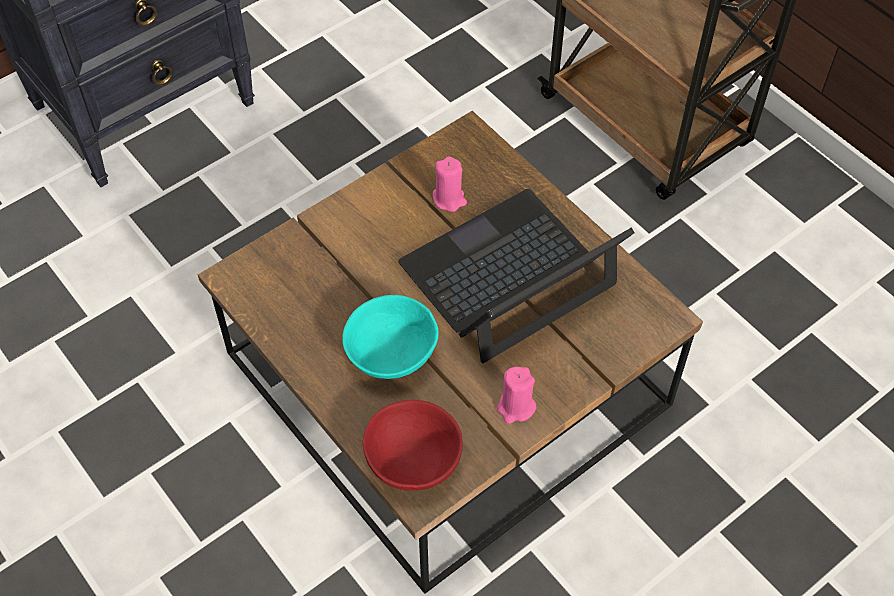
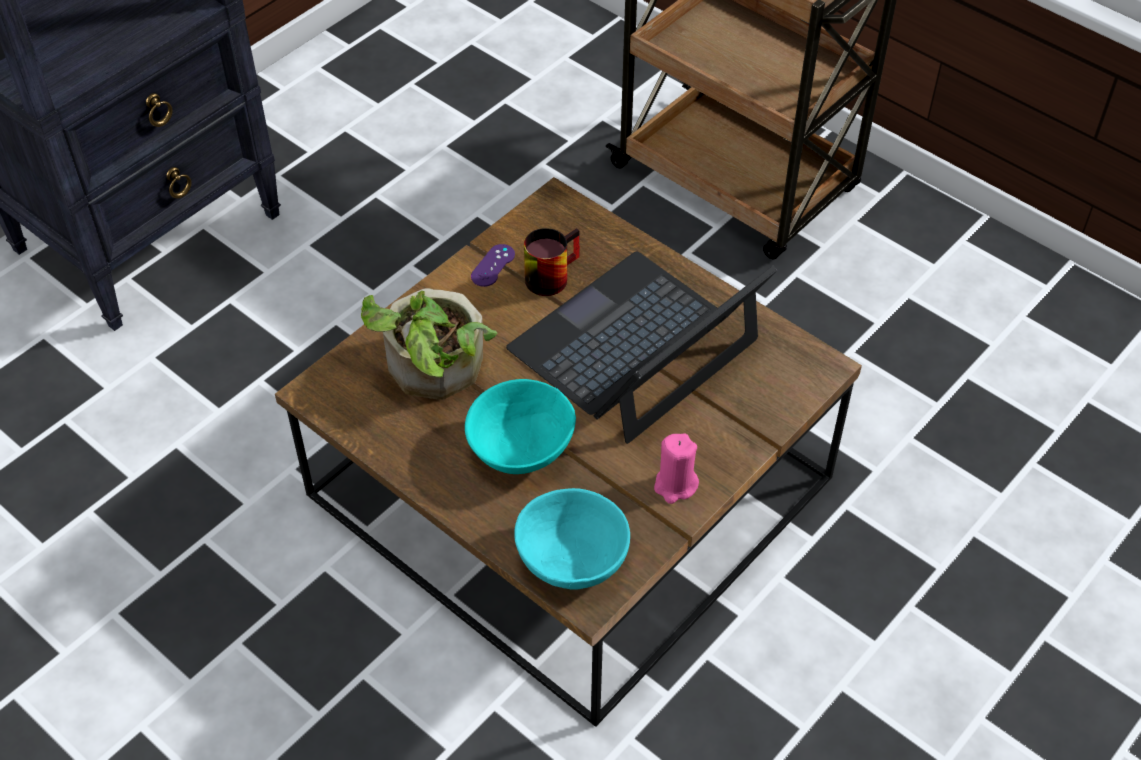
camera: 10 degrees left, 5 degrees down
(332, 276) = (433, 374): none -> potted plant
(403, 185) = (493, 265): none -> purple game controller
(414, 462) = (573, 561): red bowl -> turquoise bowl
(449, 199) = (549, 274): pink candle -> mug

